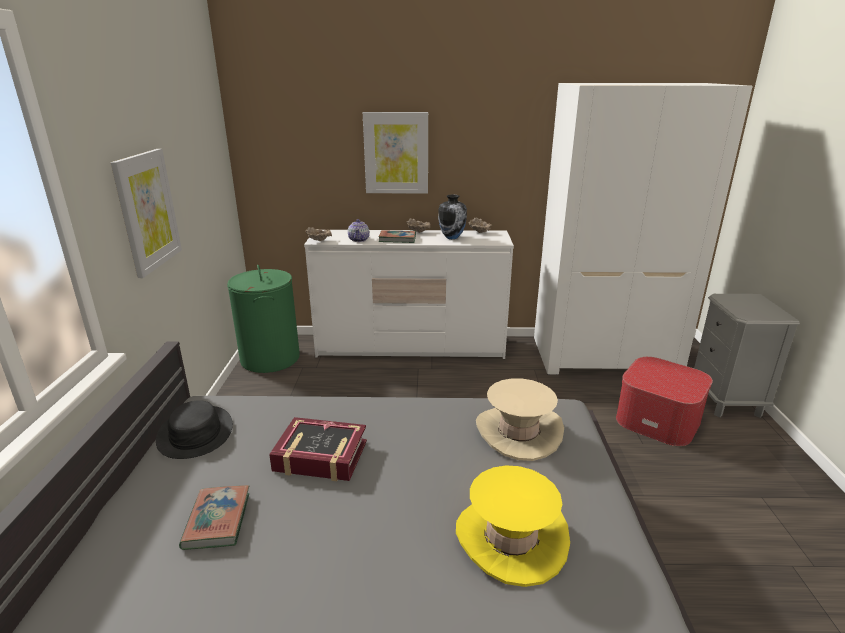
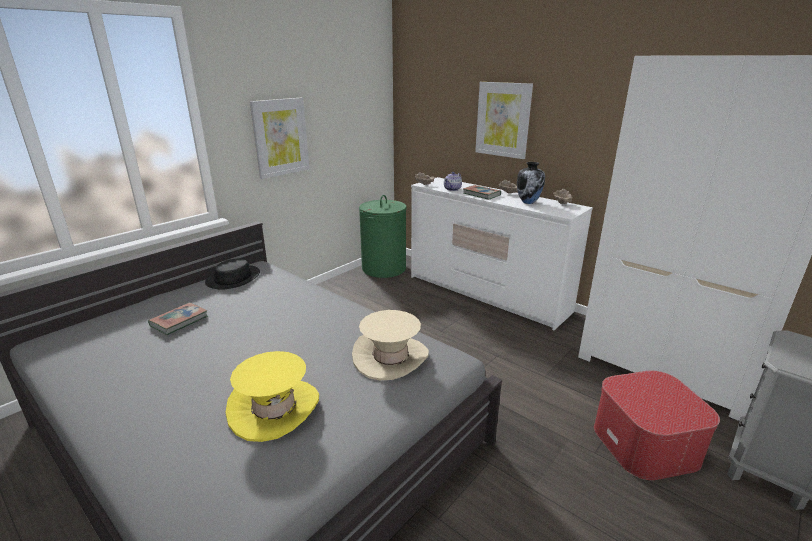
camera: 40 degrees right, 0 degrees up
(320, 456) = (263, 315): book -> none

